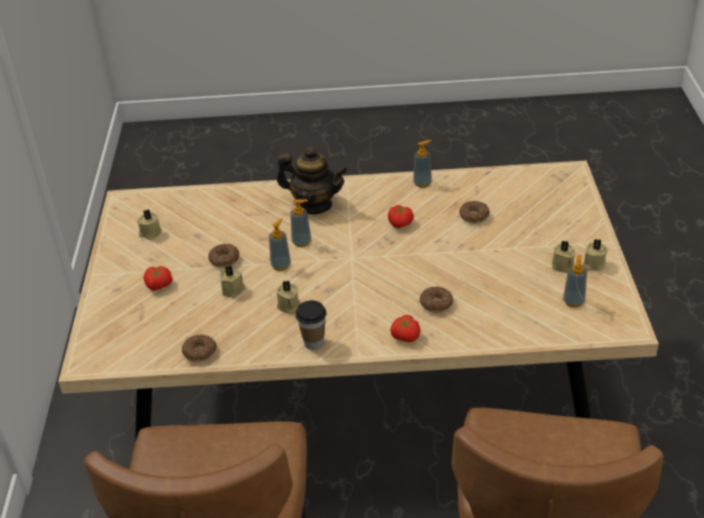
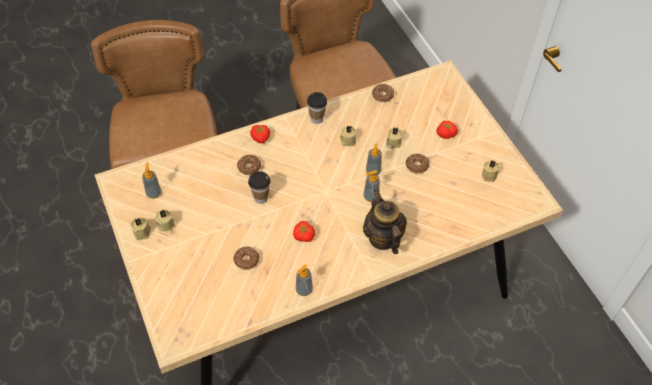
camera: 155 degrees right, 15 degrees up
(314, 205) = (383, 238): teapot -> teapot turned 75 degrees clockwise
(434, 268) = (261, 198): none -> cup

